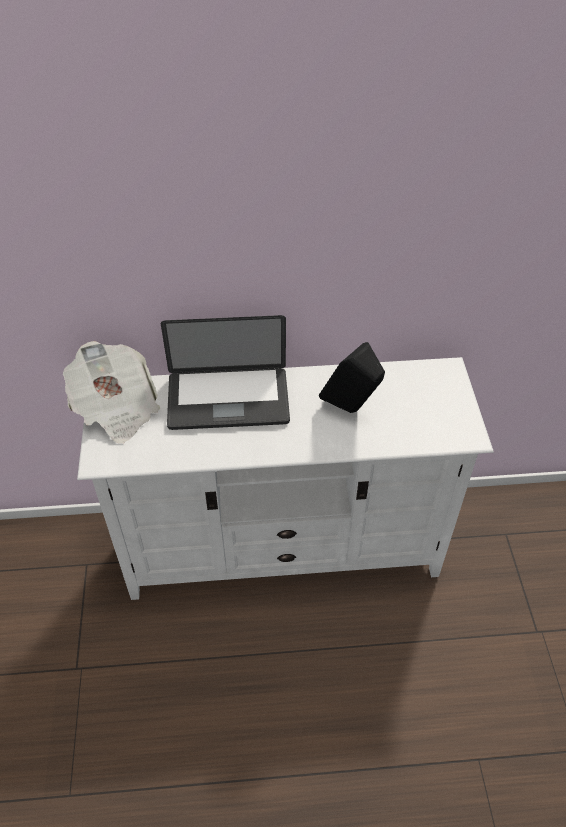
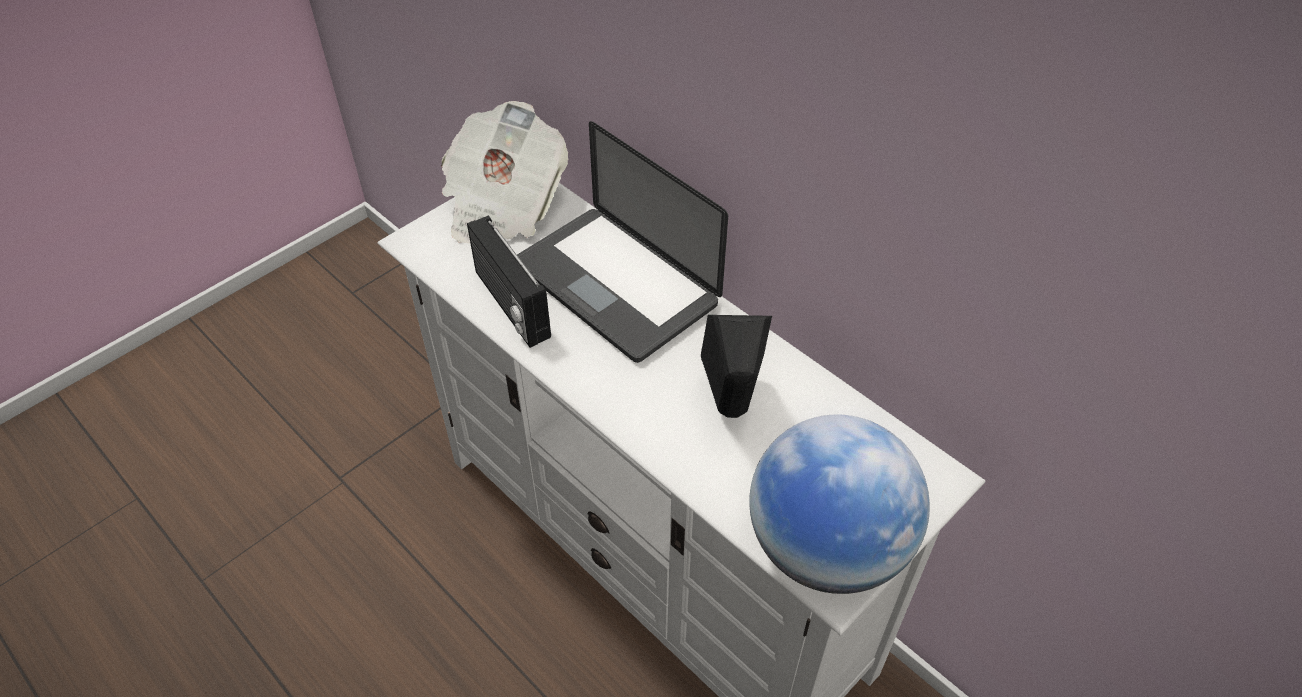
camera: 50 degrees right, 0 degrees up
(195, 448) = (510, 305): none -> radio
(450, 426) = (826, 547): none -> globe

